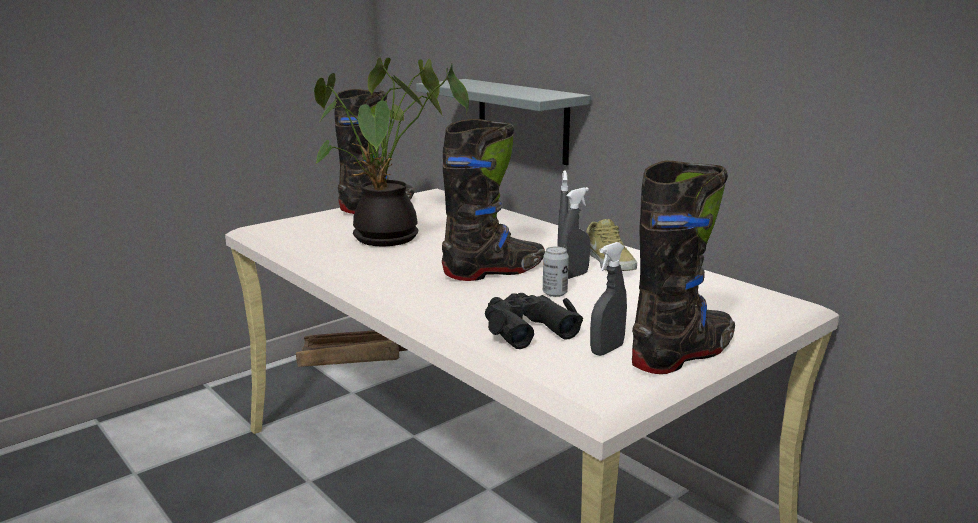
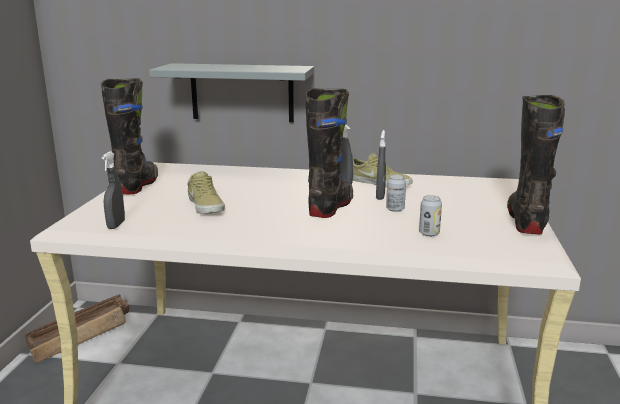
camera: 40 degrees left, 0 degrees up
(387, 240) = (206, 206): potted plant -> beige shoe
(526, 328) = (429, 233): black binoculars -> can
(607, 350) = (492, 231): grey spray bottle -> grey spray bottle (116, 225)

